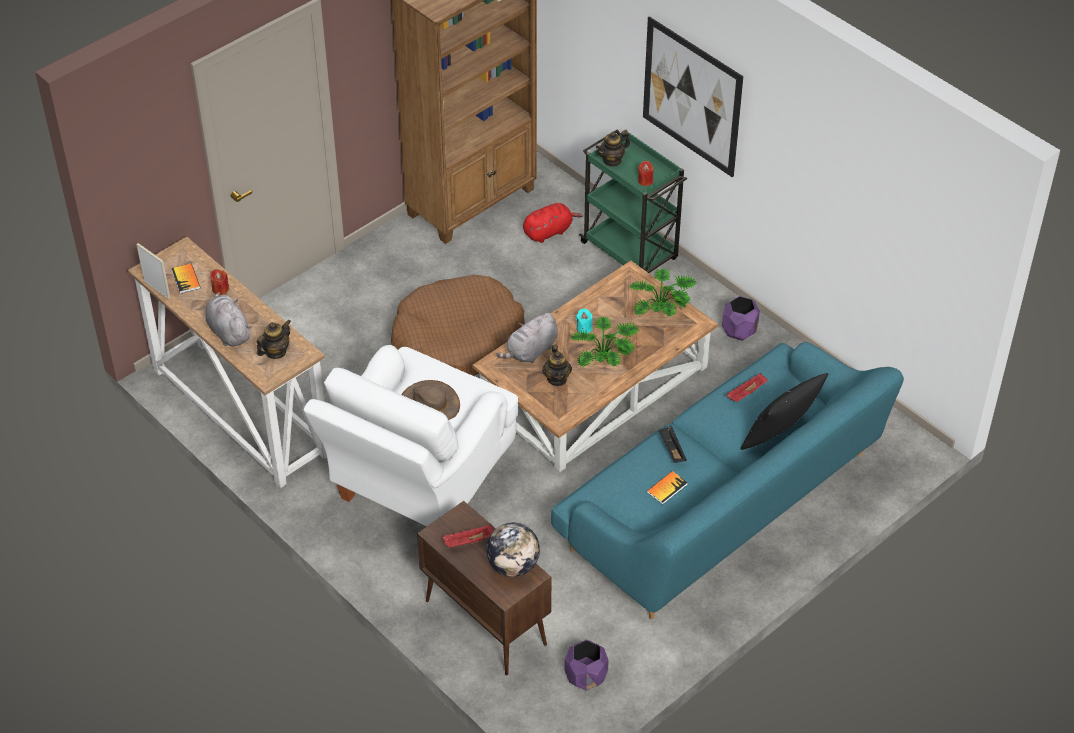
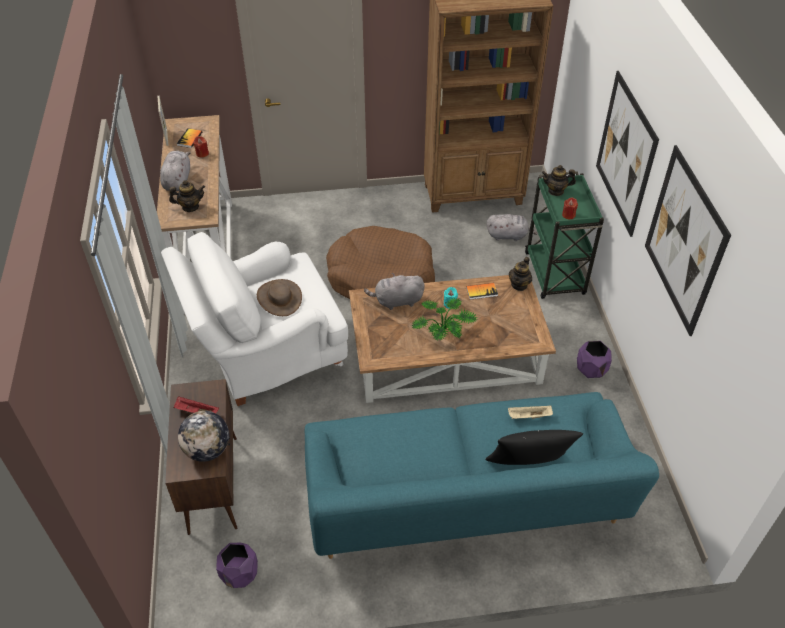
camera: 35 degrees right, 0 degrees up
(549, 232) = (508, 235): red plush toy -> grey plush toy
(557, 379) = (397, 330): teapot -> teapot (519, 285)
(662, 312) = (518, 321): potted plant -> none
(667, 488) = (397, 458): book -> book (481, 291)
(671, 449) = (429, 428): black tray -> none
(746, 394) = (529, 416): red tray -> beige tray
(815, 162) = (684, 241): none -> picture

